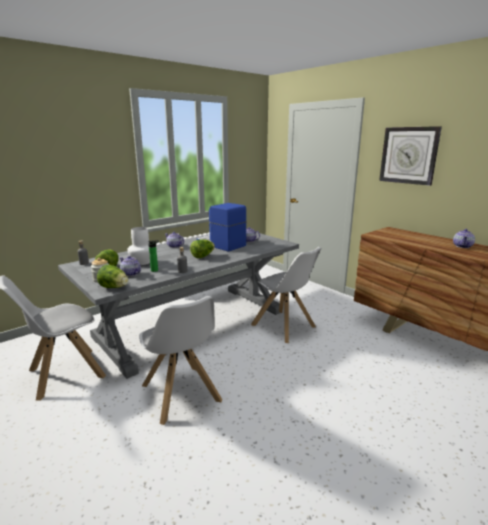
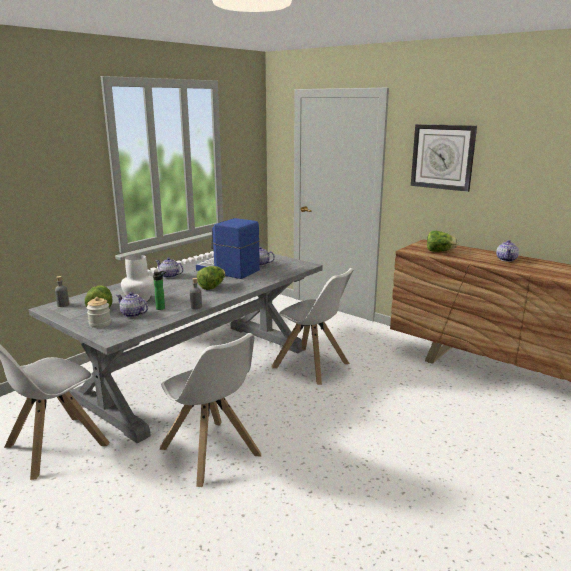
camera: 10 degrees left, 0 degrees up
(114, 287) = (122, 332): lettuce -> lettuce (439, 251)

